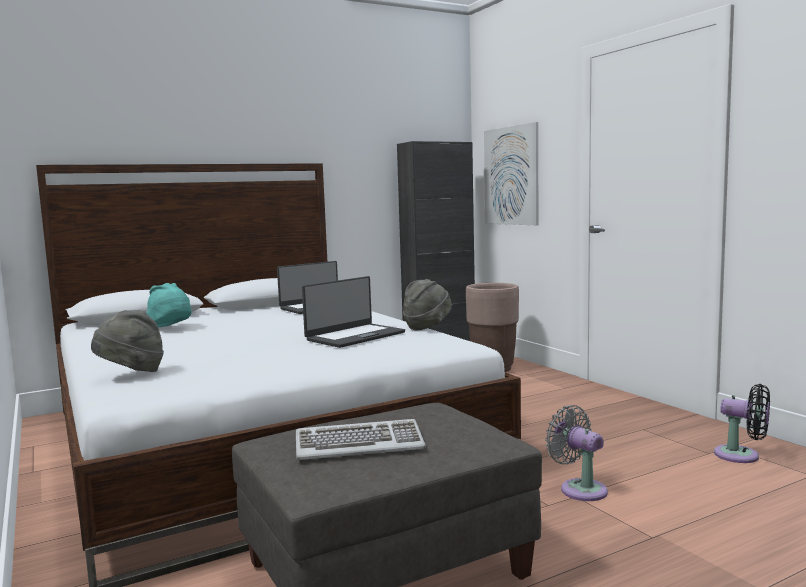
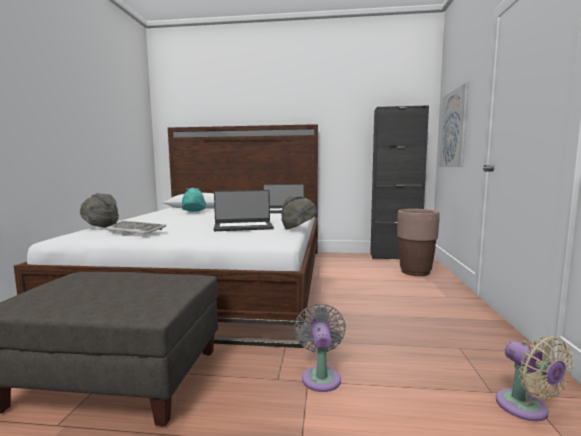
camera: 35 degrees right, 0 degrees up
(359, 444) = (92, 287): keyboard -> keyboard (136, 230)
(741, 456) = (526, 409): black fan -> beige fan

